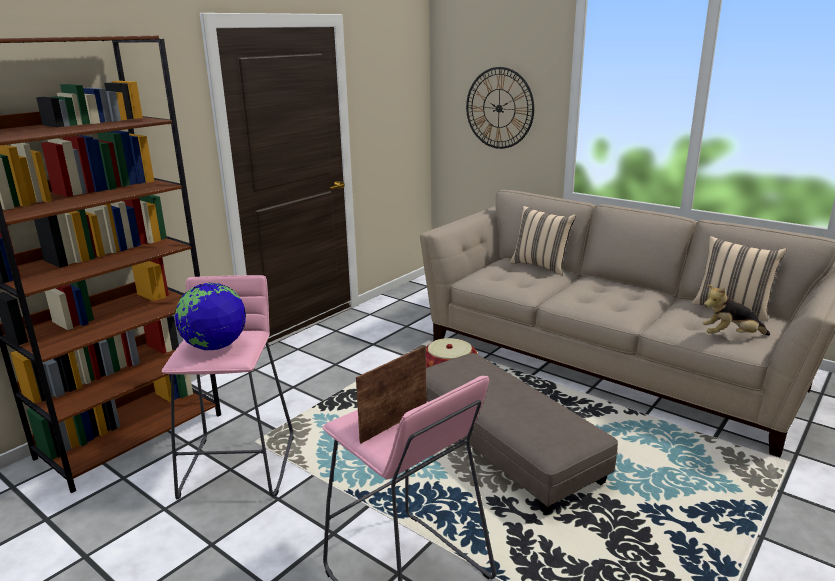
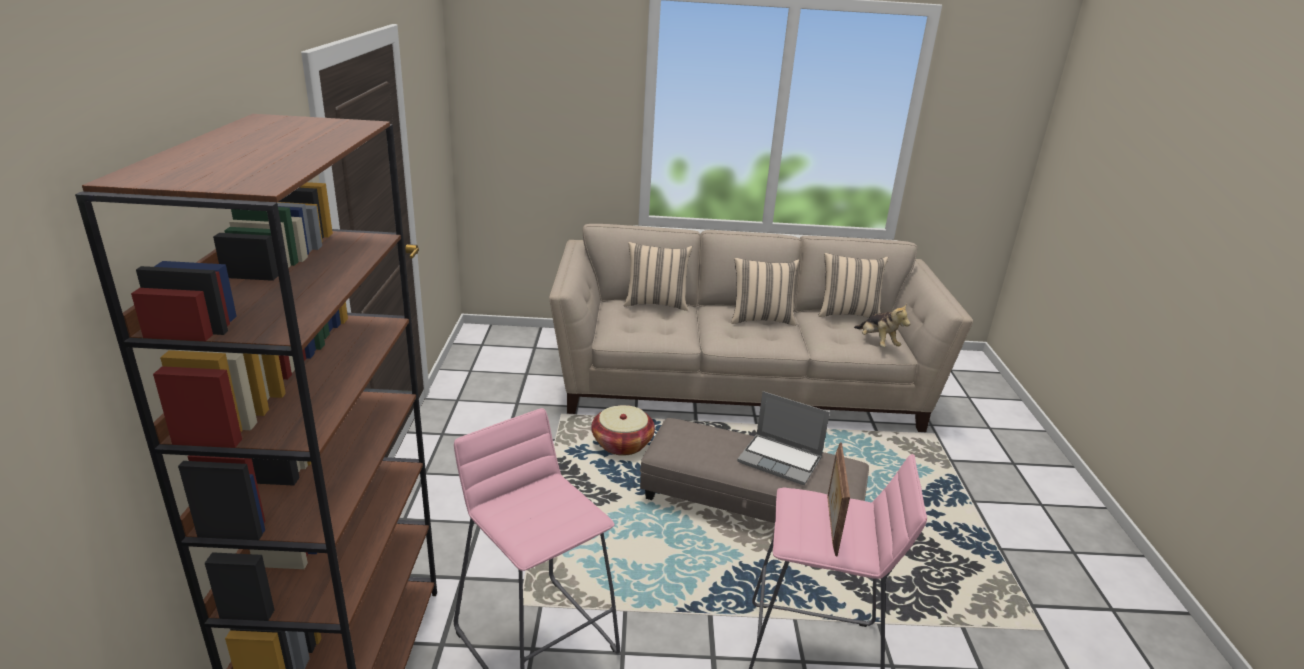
camera: 40 degrees left, 5 degrees up
(215, 347) = (542, 514): globe -> none
(499, 108) = (553, 127): wall clock -> none
(523, 407) = (781, 460): none -> laptop
(625, 294) = (761, 319): none -> beige pillow
(730, 336) = (877, 342): plush toy -> plush toy turned 75 degrees counterclockwise

